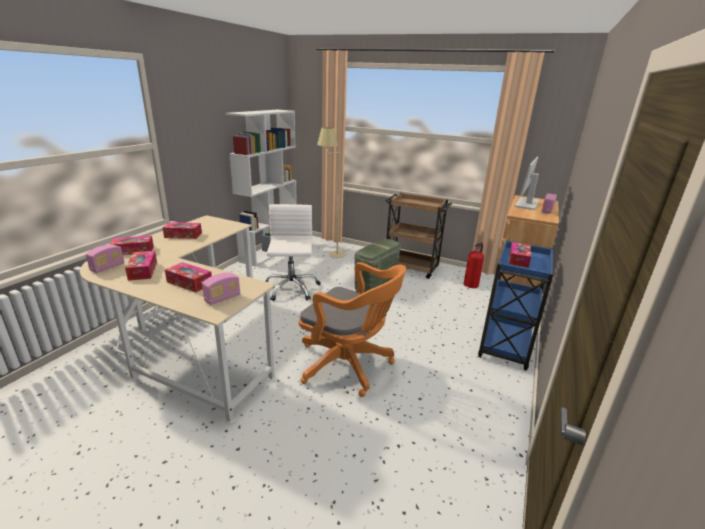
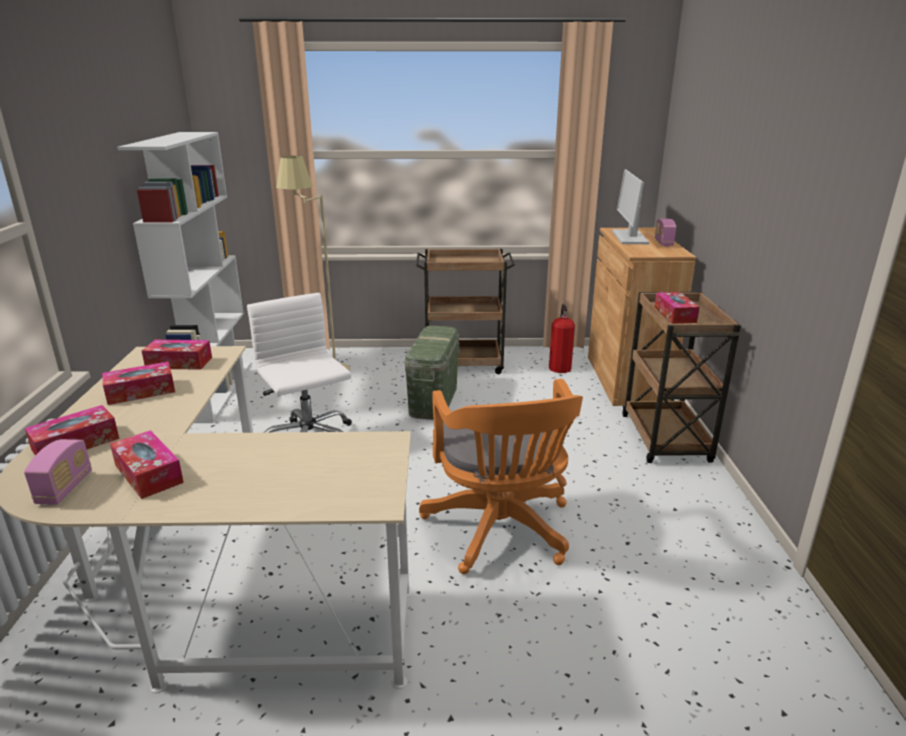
camera: 25 degrees left, 0 degrees up
(189, 283) = (267, 469): tissue box -> tissue box (179, 363)
(222, 298) = (359, 478): radio -> none
(349, 365) = (500, 532): orange office chair -> orange office chair turned 75 degrees clockwise
(505, 346) = (666, 439): blue cart -> brown cart

